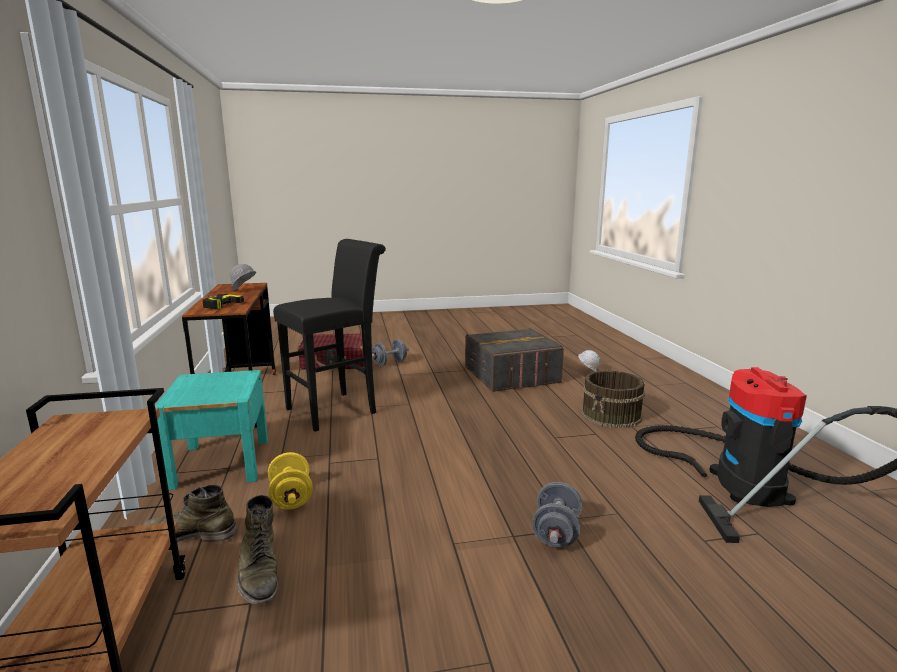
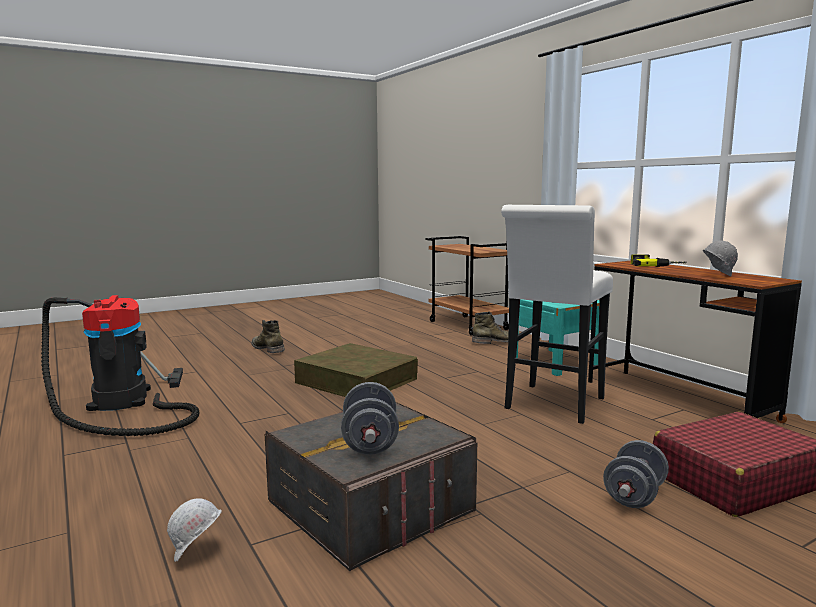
camera: 160 degrees right, 5 degrees down
(259, 572) = (440, 339): green boot -> green boot (268, 348)
(291, 498) = (471, 356): yellow dumbbell -> none
(337, 409) = (552, 406): black stool -> white stool
(477, 471) = (356, 381): none -> brown storage box
(556, 533) = (292, 363): grey dumbbell -> grey dumbbell (370, 442)
(611, 415) = (205, 449): brown bucket -> none

